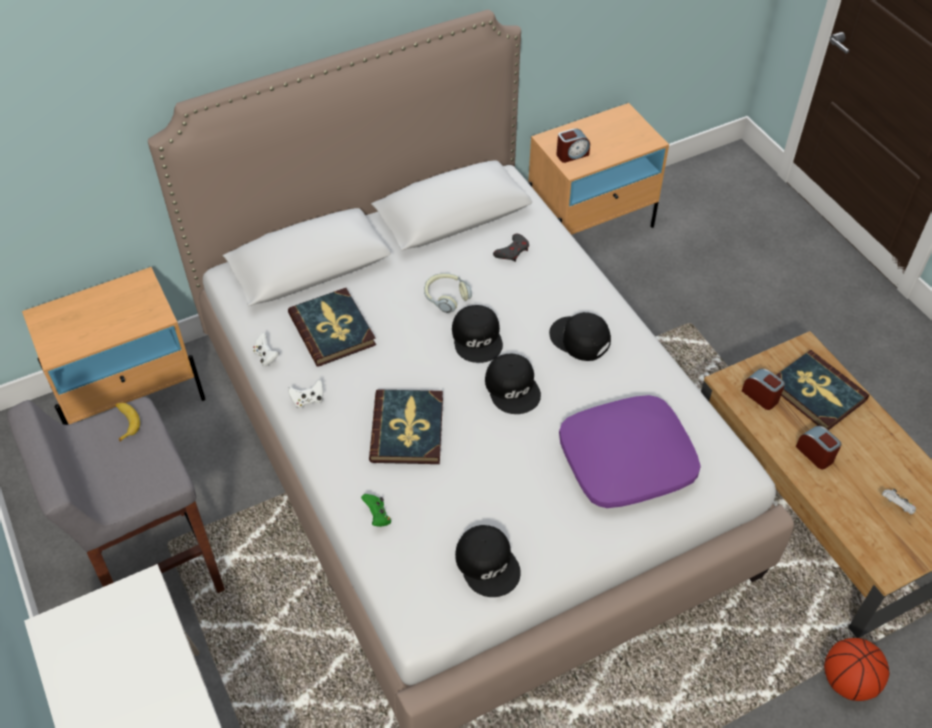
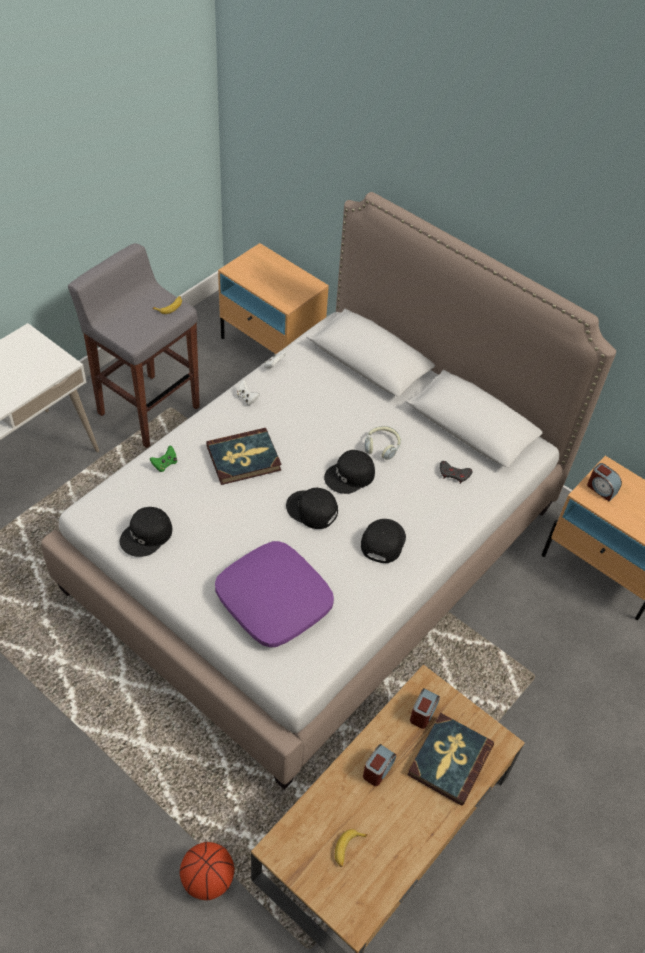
camera: 65 degrees right, 0 degrees up
(332, 329) = (316, 391): book -> none
(513, 387) = (311, 510): black cap -> black cap turned 75 degrees clockwise
(896, 506) = (348, 849): white game controller -> banana

